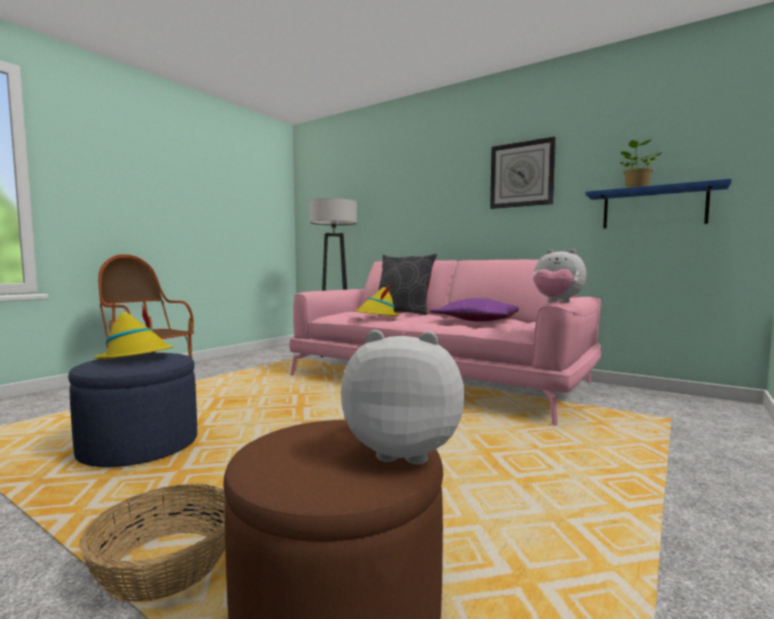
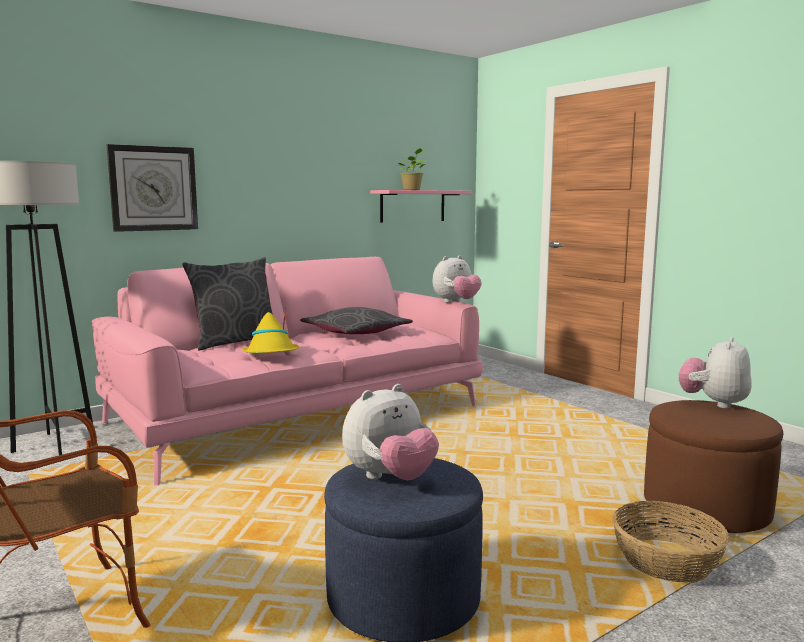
camera: 70 degrees left, 5 degrees up
(137, 357) = (390, 478): yellow hat -> plush toy
(477, 321) = (356, 333): purple pillow -> grey pillow
(522, 174) = (307, 158): wall clock -> wall clock (153, 188)
(653, 208) = (412, 206): blue shelf -> pink shelf

